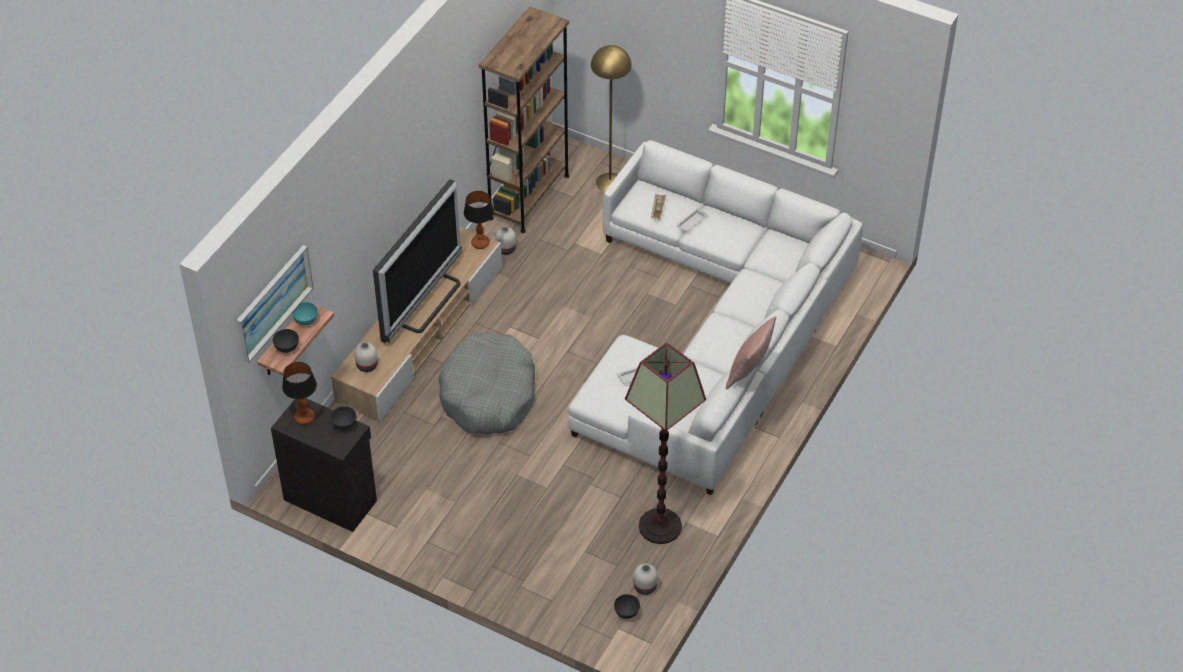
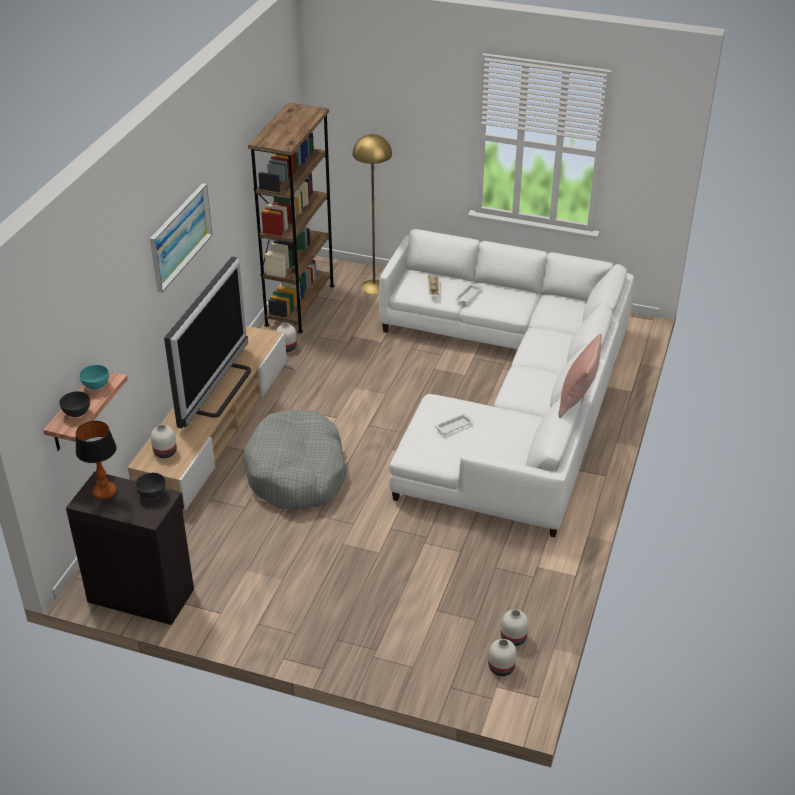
camera: 10 degrees left, 10 degrees down
(273, 302) = (57, 358): picture -> picture (180, 236)
(480, 243) = (264, 336): table lamp -> none
(626, 613) = (501, 668): grey bowl -> white vase
(659, 526) = (510, 574): floor lamp -> none

